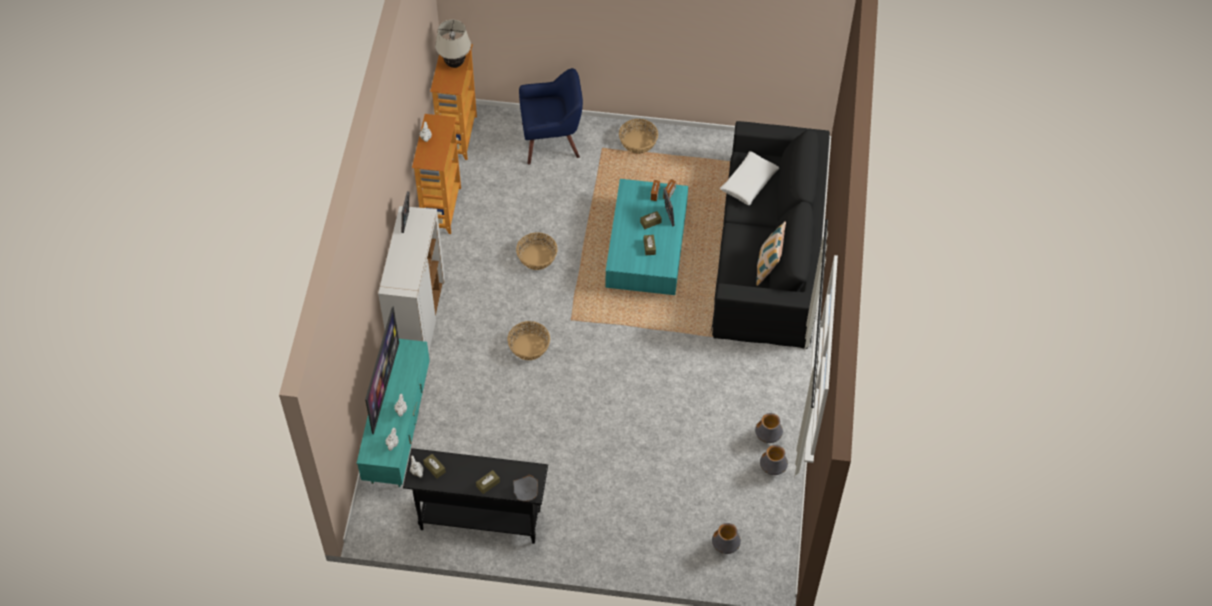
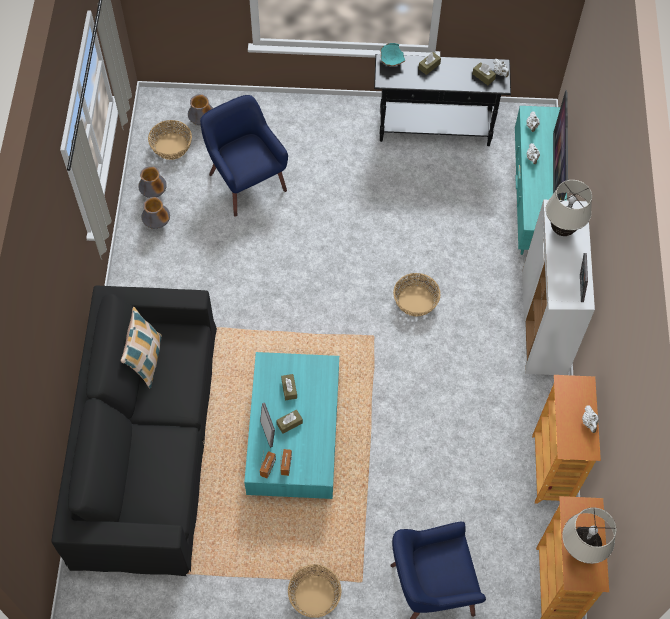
camera: 175 degrees right, 5 degrees up
(407, 270) = (562, 230): none -> beige table lamp
(526, 493) = (391, 61): grey bowl -> turquoise bowl
(537, 257) = (423, 411): basket -> basket (171, 146)
(680, 474) = (246, 182): none -> blue armchair
(748, 182) = (165, 479): white pillow -> none

